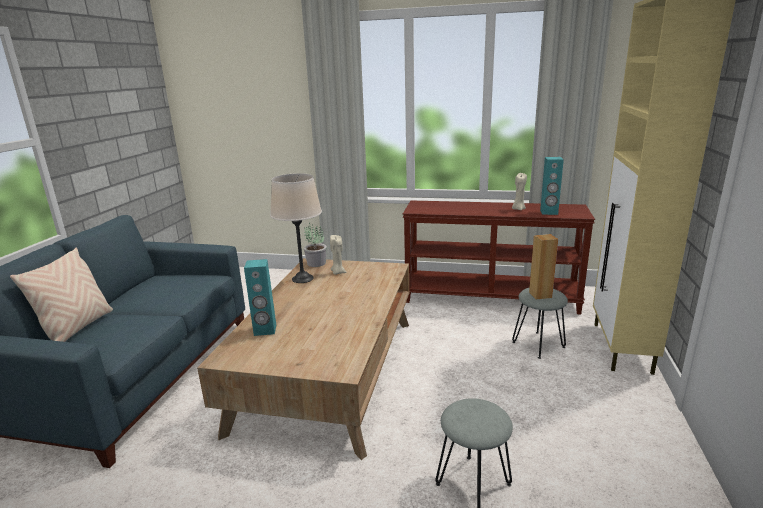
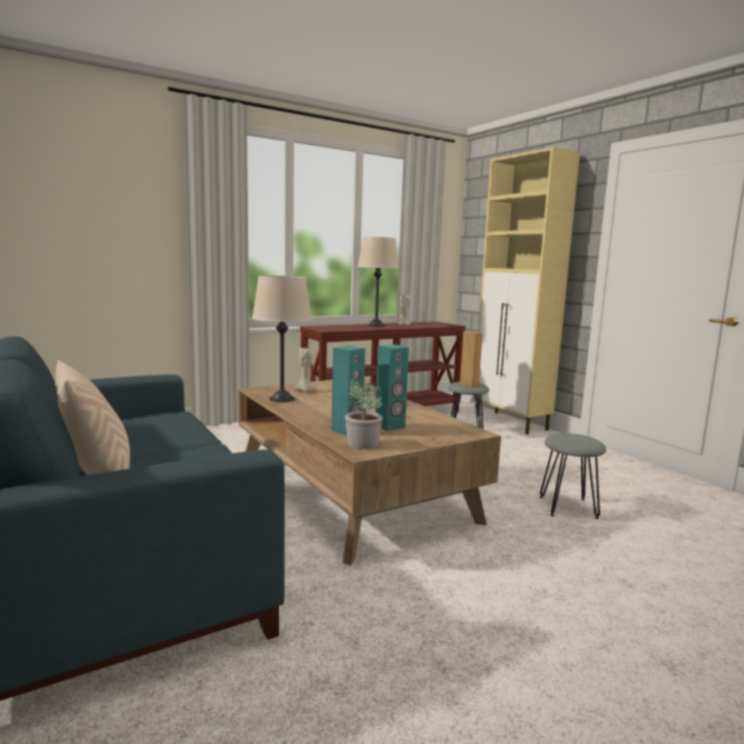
camera: 45 degrees left, 10 degrees down
(316, 263) = (264, 389): potted plant -> potted plant (362, 444)
(486, 206) = (376, 325): none -> beige table lamp
(549, 212) = (429, 325): turquoise speaker -> turquoise speaker (390, 426)

